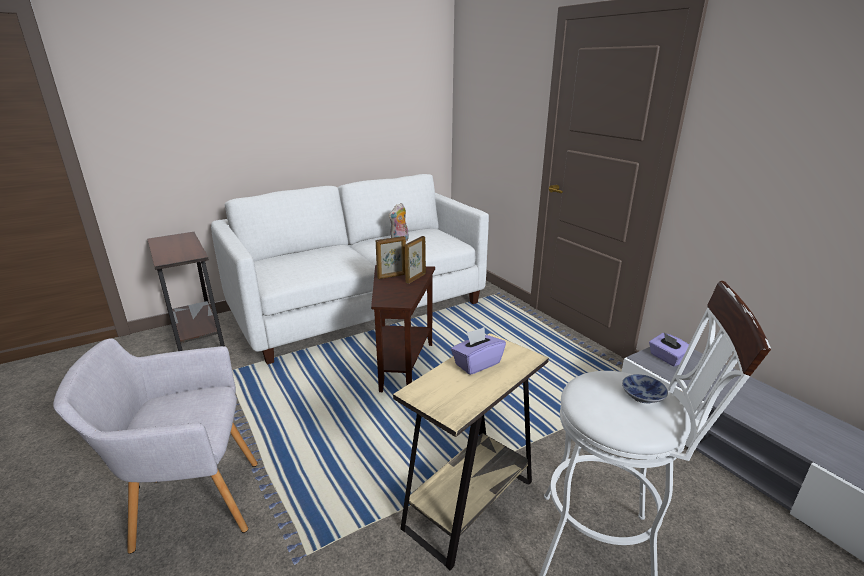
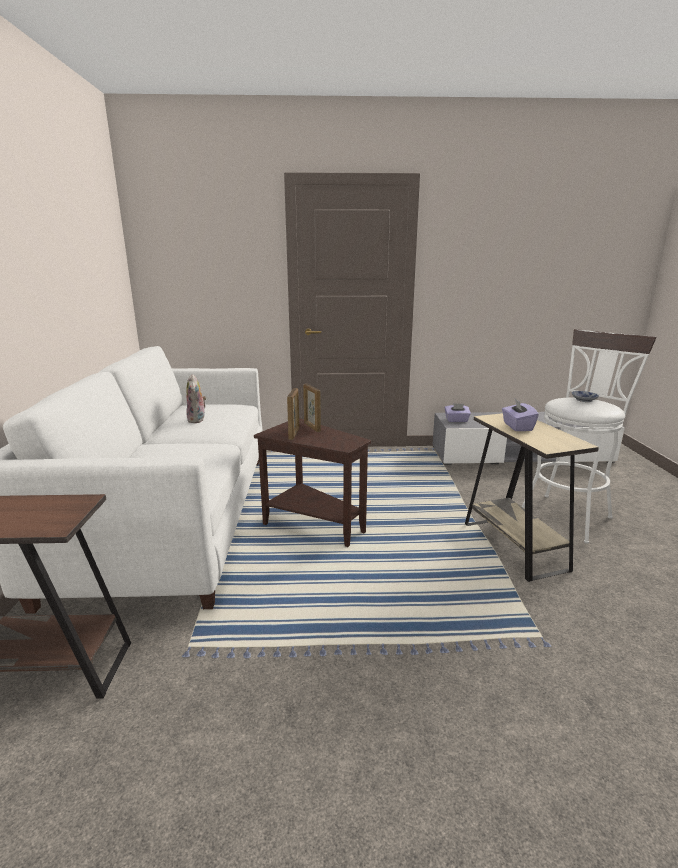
camera: 60 degrees left, 5 degrees down
(191, 503) = (442, 714): grey armchair -> none

